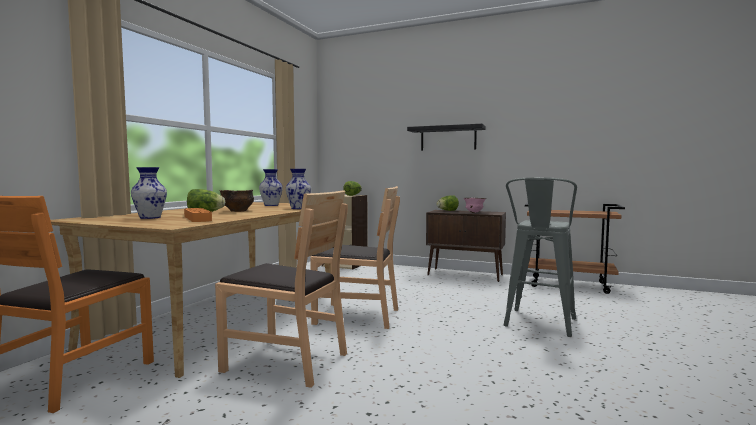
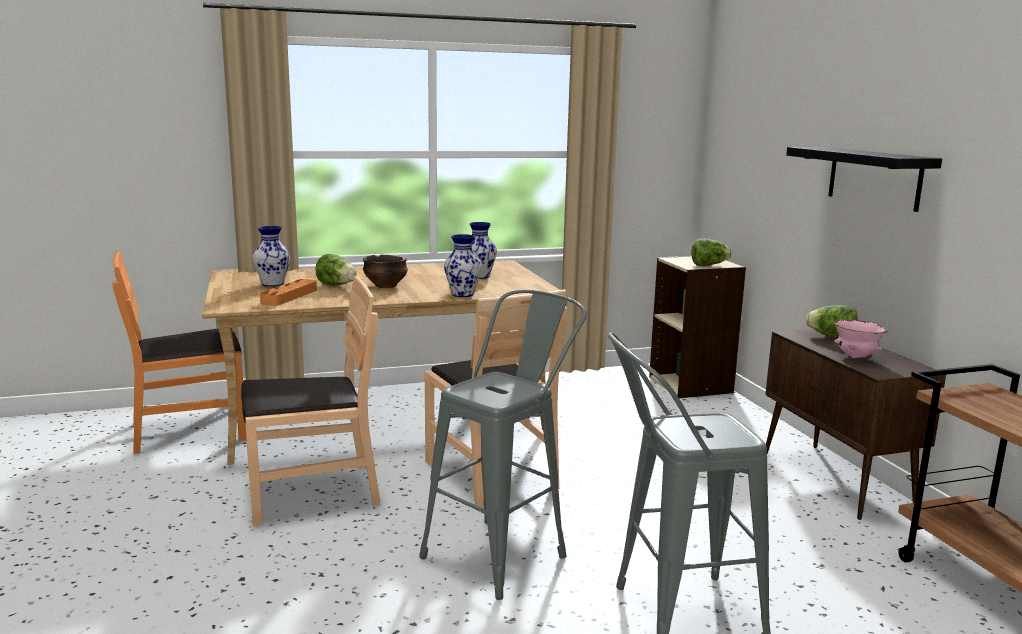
camera: 50 degrees right, 10 degrees up
(286, 361) = (312, 492): brown chair -> brown chair turned 90 degrees counterclockwise
(442, 336) = (504, 551): none -> grey stool

